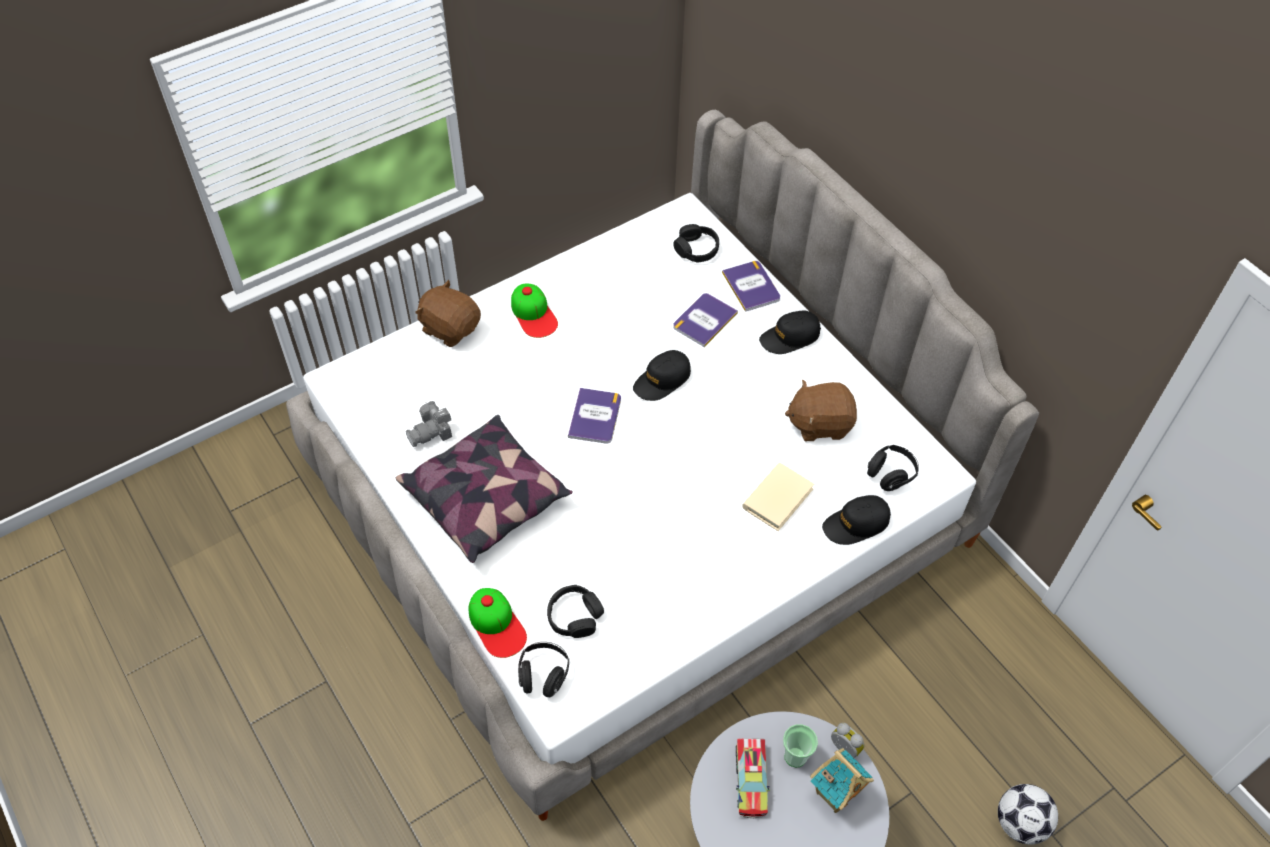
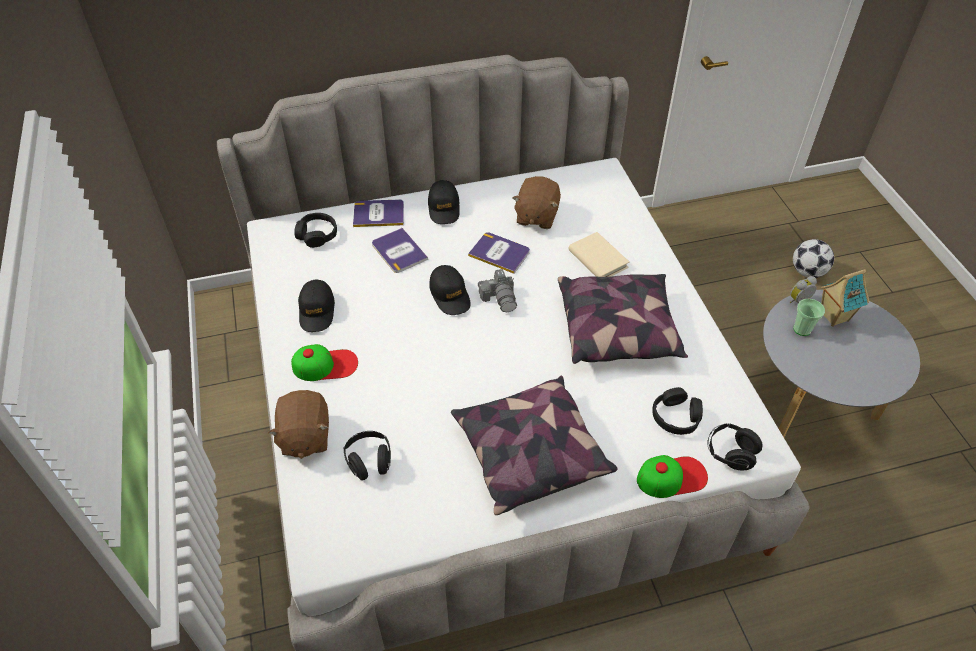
camera: 70 degrees left, 5 degrees down
(432, 432) = (431, 482): camera -> camera (500, 298)
(450, 328) = (304, 437): brown plush toy -> brown plush toy turned 60 degrees counterclockwise
(595, 416) = (469, 350): book -> book (499, 253)
(675, 540) = (618, 330): none -> pillow
(750, 780) = (818, 360): toy truck -> none
(856, 524) = (635, 224): black cap -> black cap (317, 311)
(890, 474) = (597, 194): black headphones -> black headphones (369, 461)

